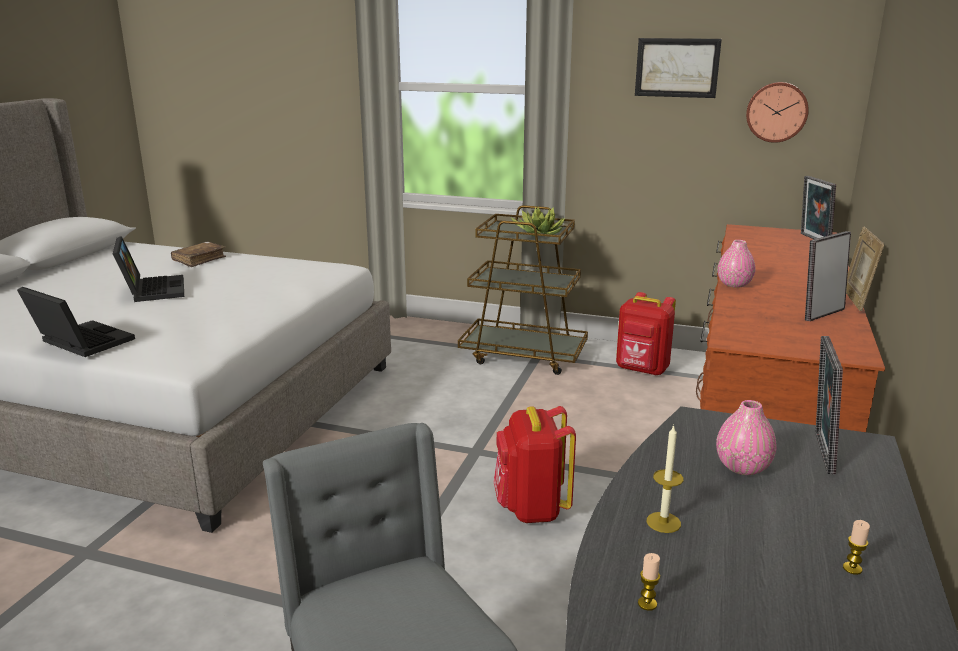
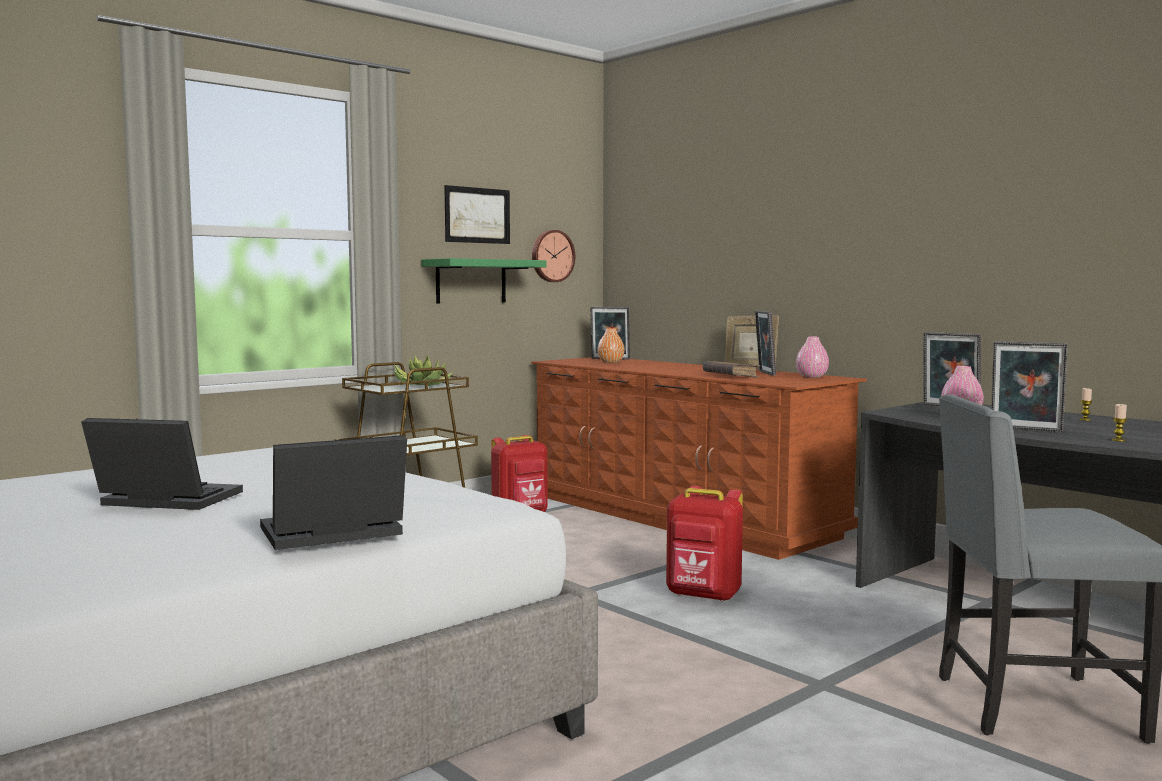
camera: 60 degrees left, 15 degrees down
(199, 260) = (69, 480): brown book -> brown book (730, 376)
(662, 136) = (471, 281): none -> green shelf
(663, 522) = (1025, 429): candle -> picture frame
(734, 284) = (680, 373): pink vase -> pink vase (811, 376)
(782, 245) = (610, 362): none -> orange vase

